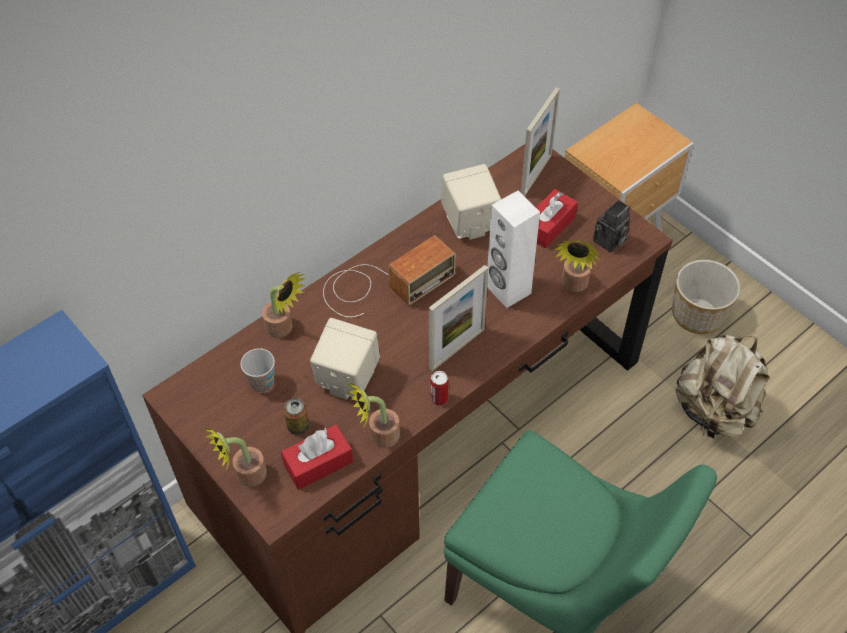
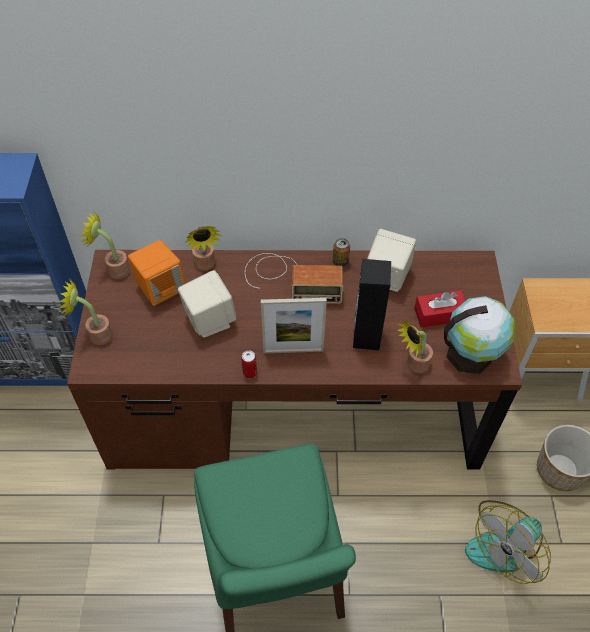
camera: 40 degrees right, 0 degrees up
(262, 383) = (161, 289): cup -> orange speaker
(298, 426) = (153, 328): can -> can (340, 262)
(318, 463) = (141, 358): red tissue box -> none
(379, 437) = (190, 369): potted plant -> potted plant (115, 269)
(508, 290) = (366, 337): white speaker -> black speaker
(536, 175) = (466, 276): picture frame -> none
(609, 242) = (471, 354): camera -> globe
(714, 411) = (505, 544): beige backpack -> fan

